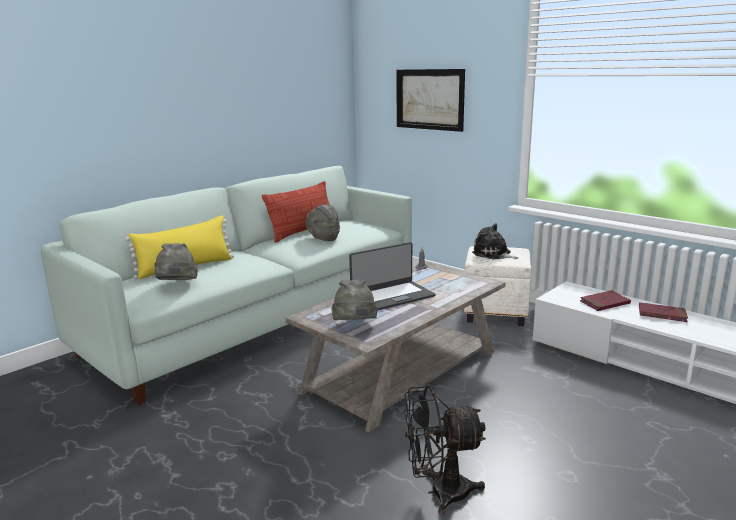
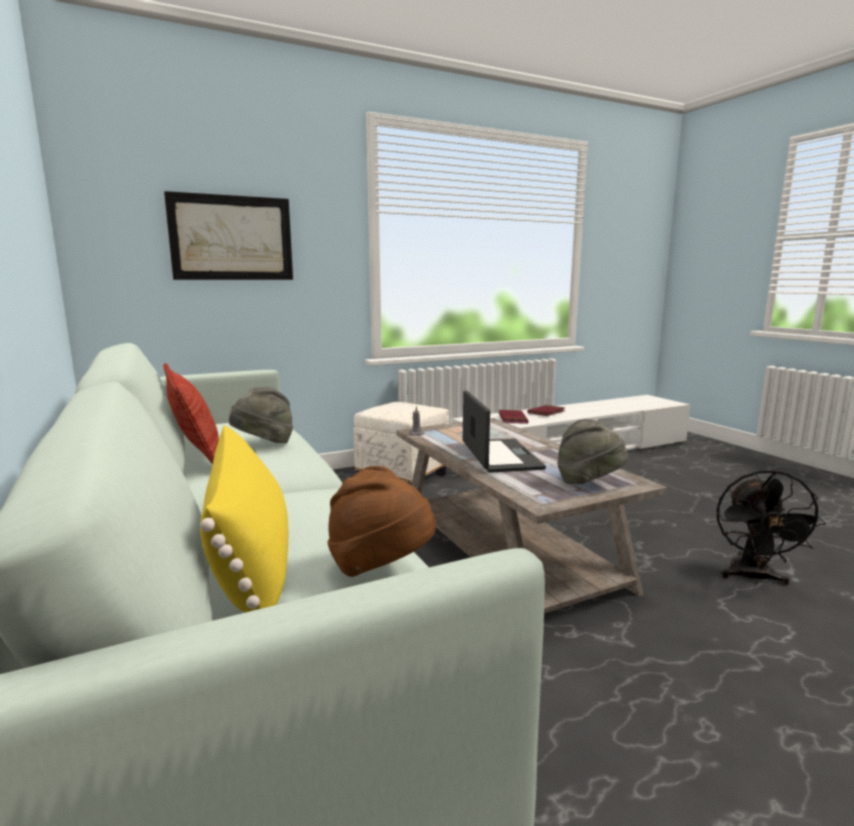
camera: 70 degrees left, 5 degrees down
(177, 285) = (381, 568): grey hat -> brown hat
(493, 254) = (402, 410): plush toy -> none

